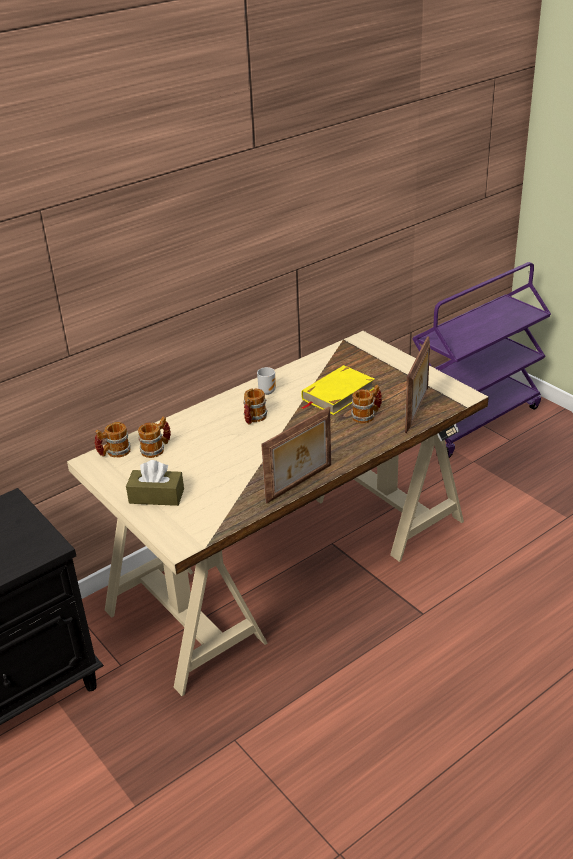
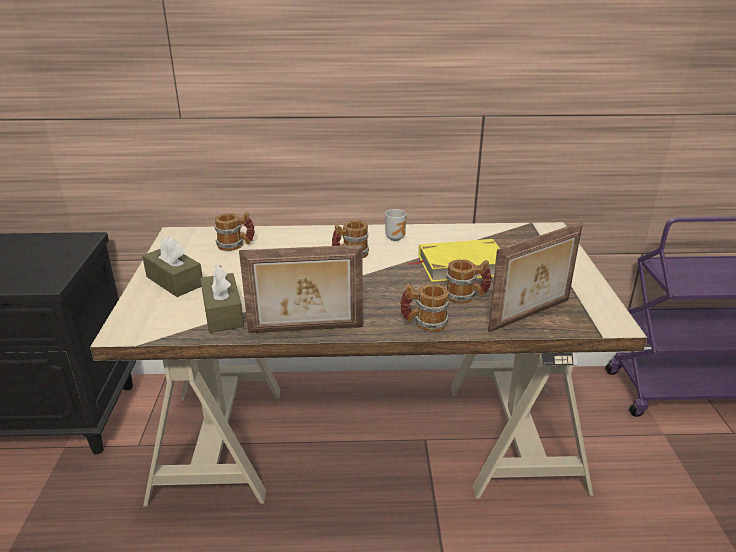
camera: 35 degrees right, 5 degrees down
(114, 453) = (202, 235): mug -> mug (424, 323)
(229, 500) = (223, 313): none -> brown tissue box

